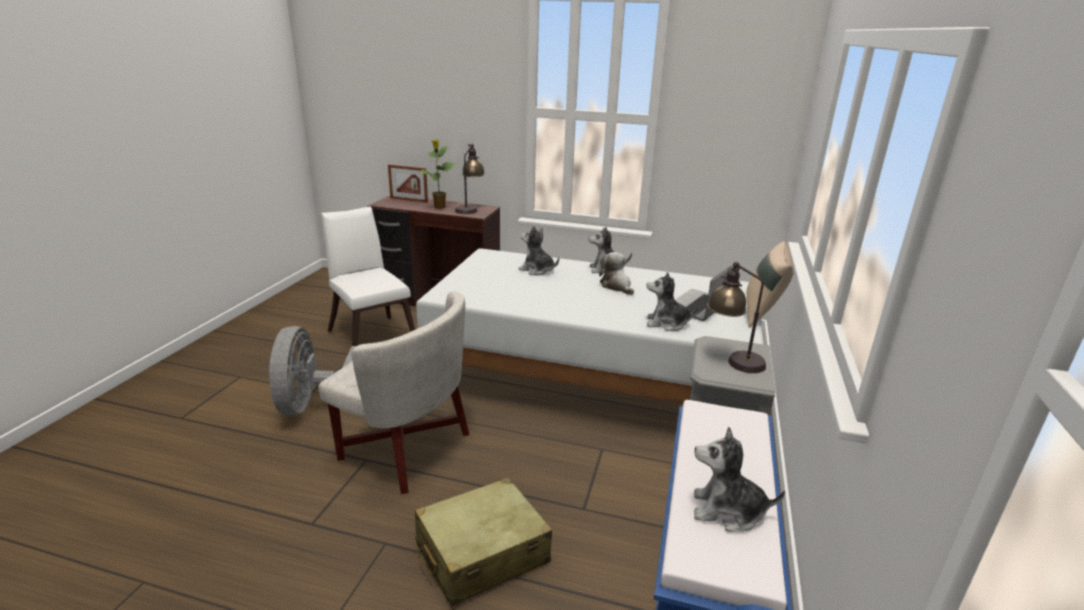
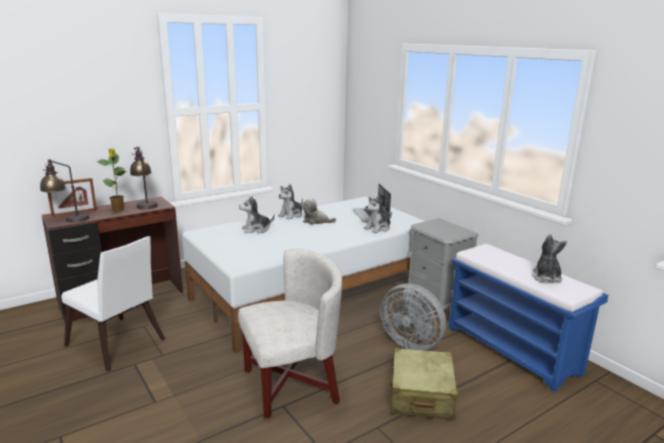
camera: 50 degrees left, 5 degrees down
(312, 405) = (175, 408): grey fan -> grey fan (411, 342)
(371, 335) = (118, 345): white chair -> white chair turned 150 degrees counterclockwise
(727, 511) = (546, 278): plush toy -> plush toy turned 135 degrees clockwise
(732, 360) = (442, 229): table lamp -> table lamp (68, 220)
(762, 314) = (399, 208): beige pillow -> none

